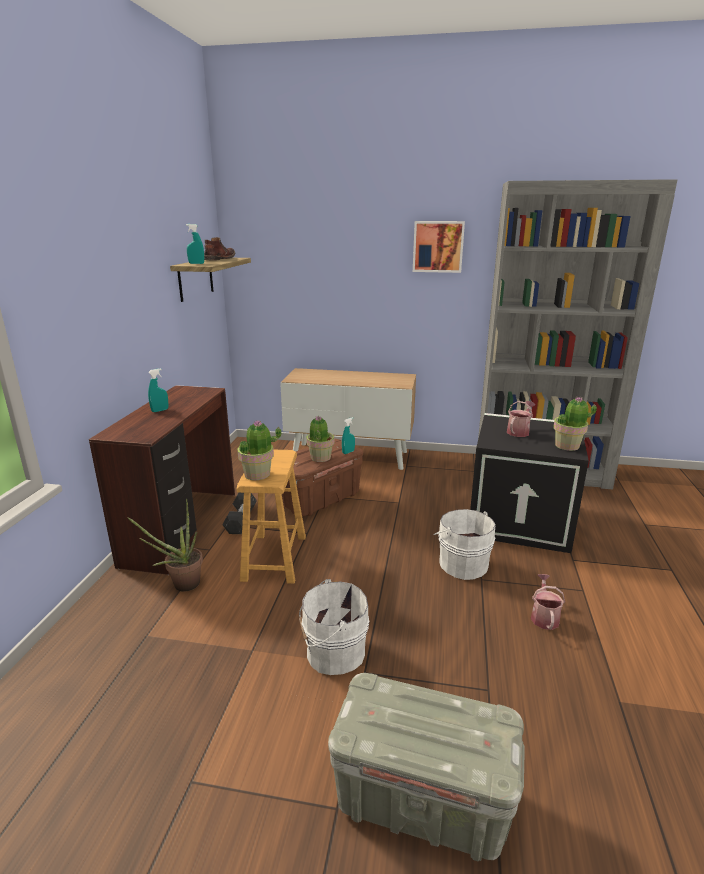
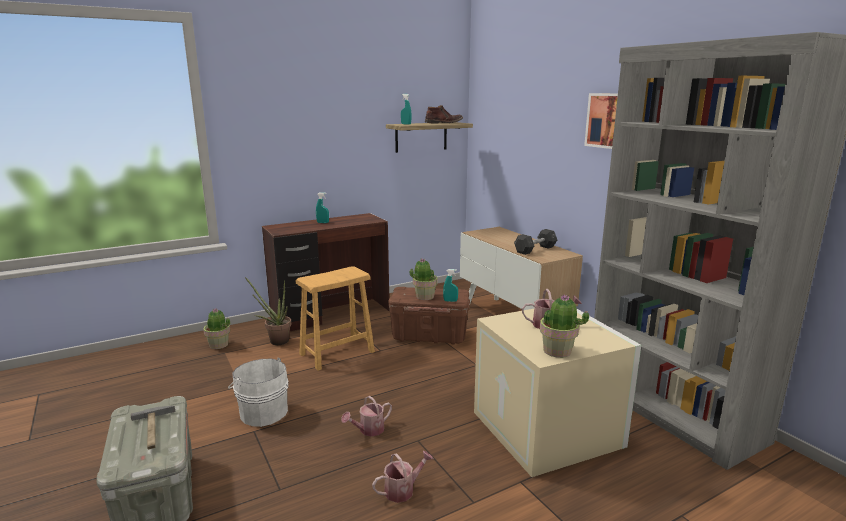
camera: 50 degrees right, 5 degrees down
(241, 520) = (363, 325): grey dumbbell -> grey dumbbell (535, 249)
(258, 474) = (317, 277): potted plant -> potted plant (219, 345)
(430, 718) = (153, 430): none -> hammer
(440, 598) = (368, 430): none -> watering can
(462, 563) = (428, 423): white bucket -> none
(521, 519) = (549, 429): black storage box -> beige storage box

